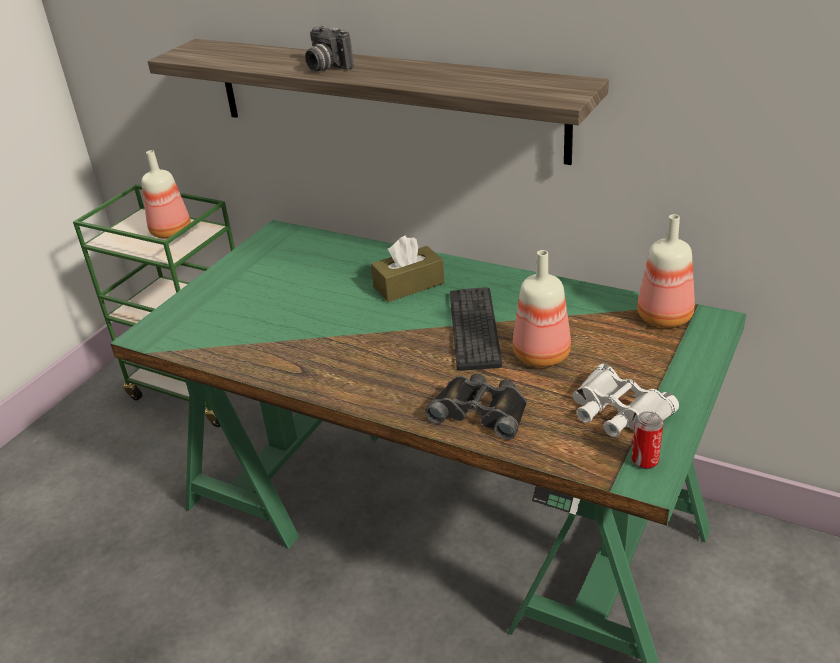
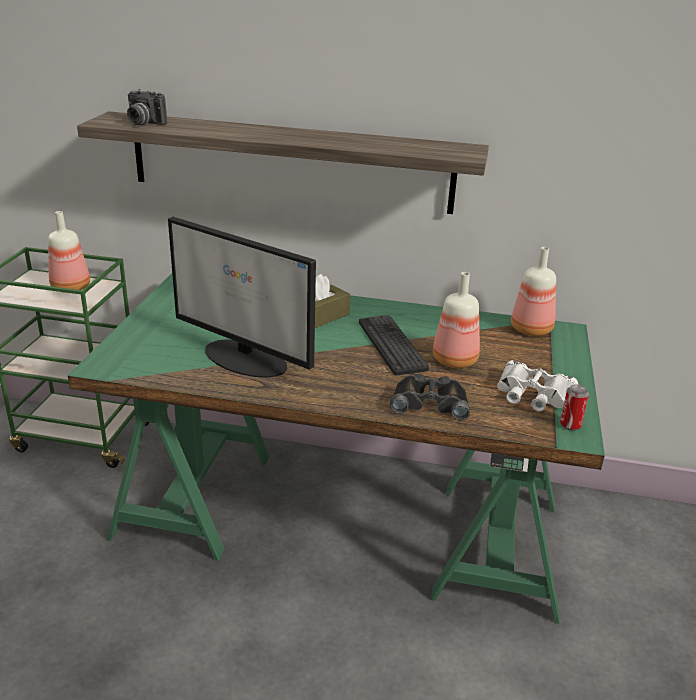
camera: 20 degrees left, 5 degrees down
(299, 336) = (246, 359): none -> monitor
(326, 67) = (252, 133): camera -> camera (143, 123)

